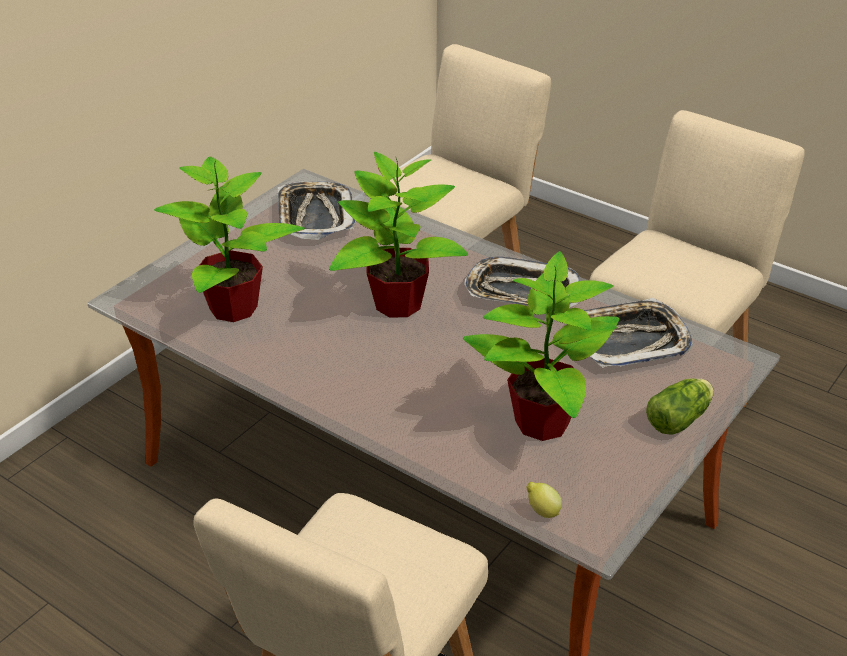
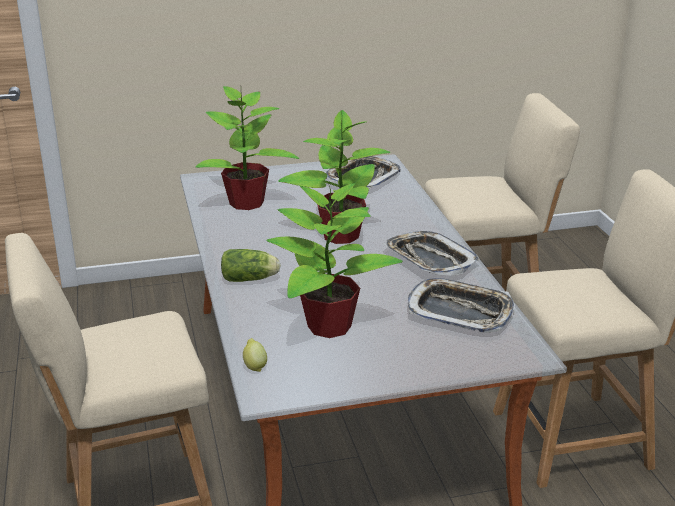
camera: 40 degrees right, 10 degrees down
(680, 418) = (425, 366): lettuce -> lettuce (251, 279)

